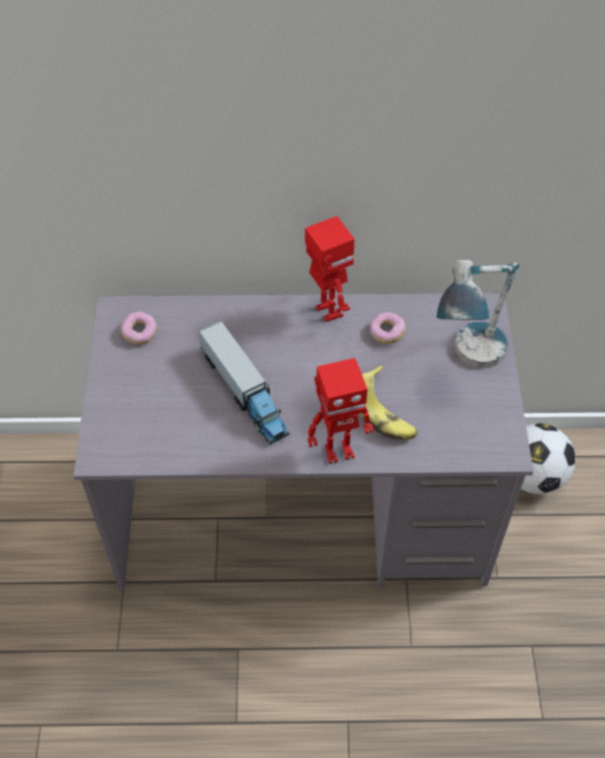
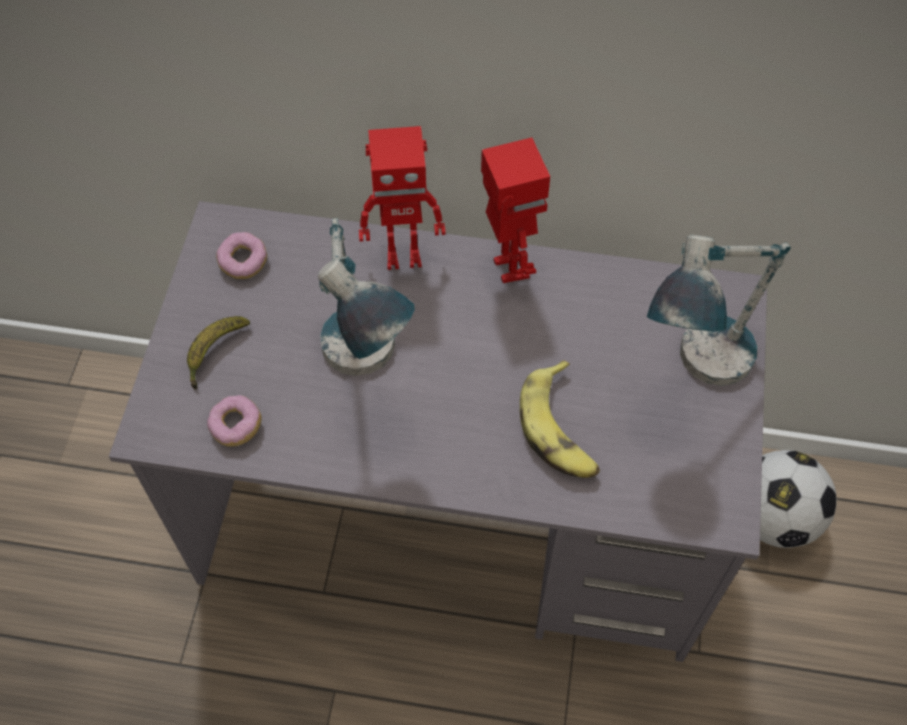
camera: 10 degrees right, 5 degrees up
(133, 396) = (214, 353): none -> banana
(244, 392) = (368, 371): toy truck -> table lamp
(338, 451) = (481, 478): toy robot -> toy robot (403, 255)
(386, 333) = (586, 312): donut -> donut (236, 426)

